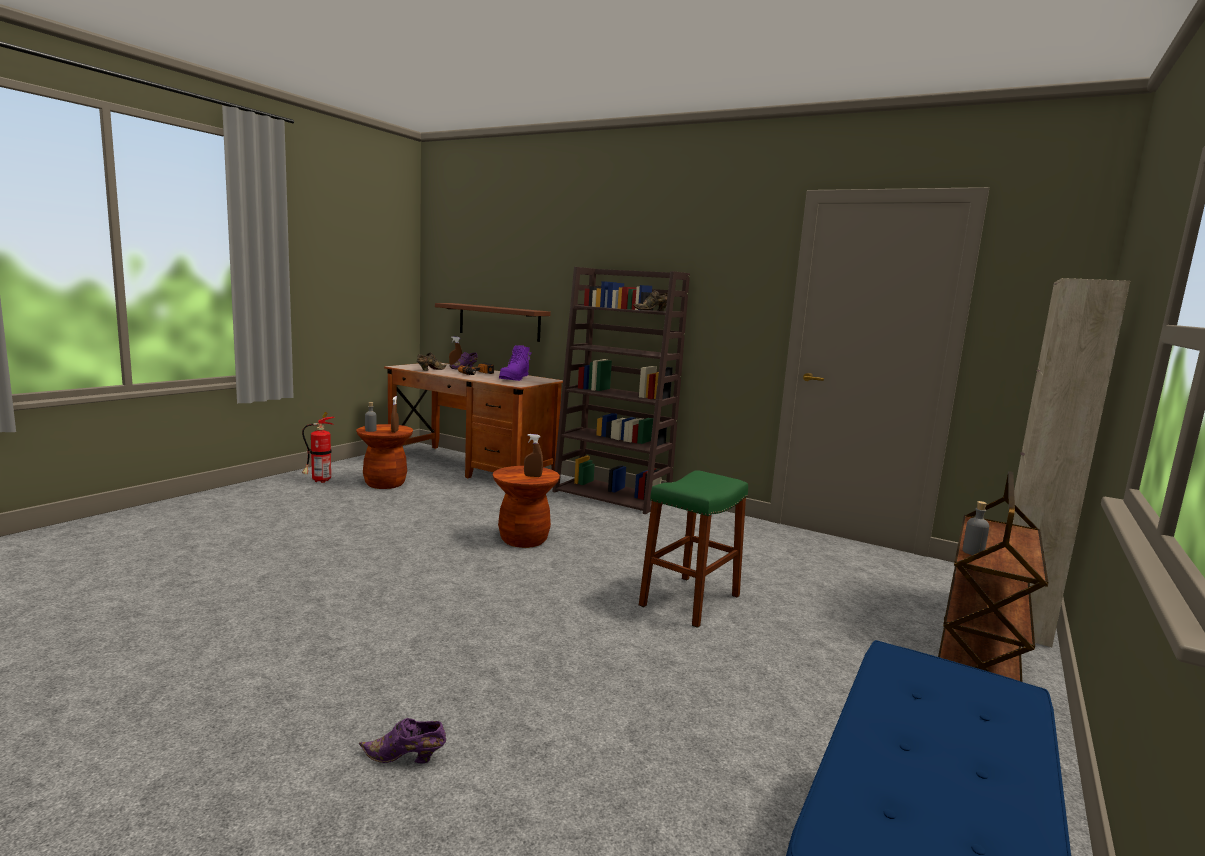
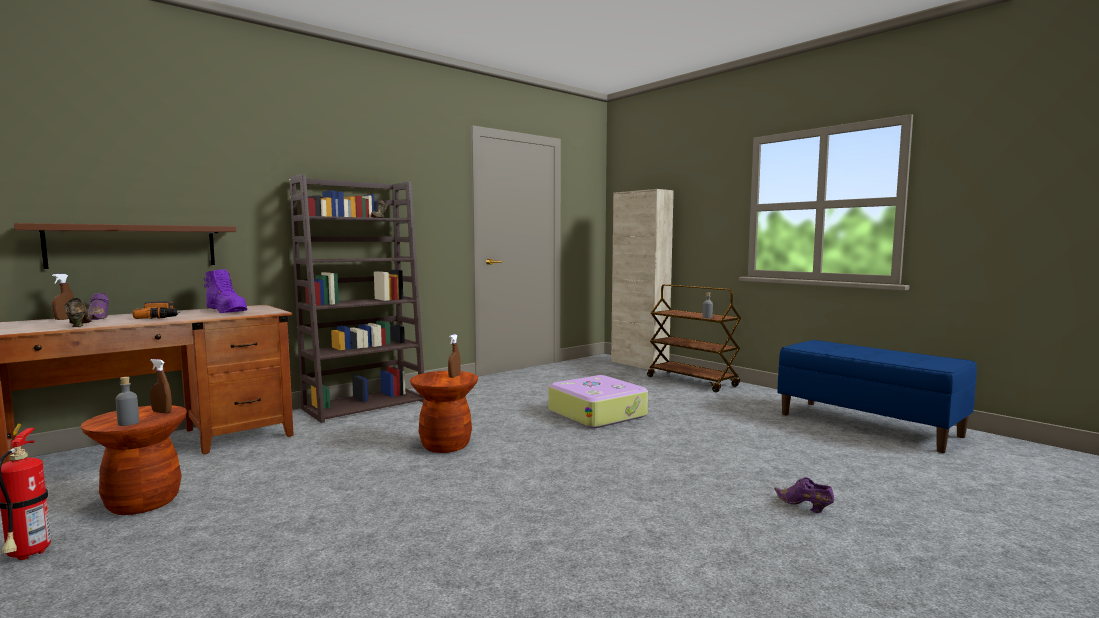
camera: 70 degrees left, 5 degrees down
(405, 758) = (804, 507): purple shoe -> purple shoe turned 120 degrees clockwise
(690, 600) = (597, 413): green stool -> suitcase

